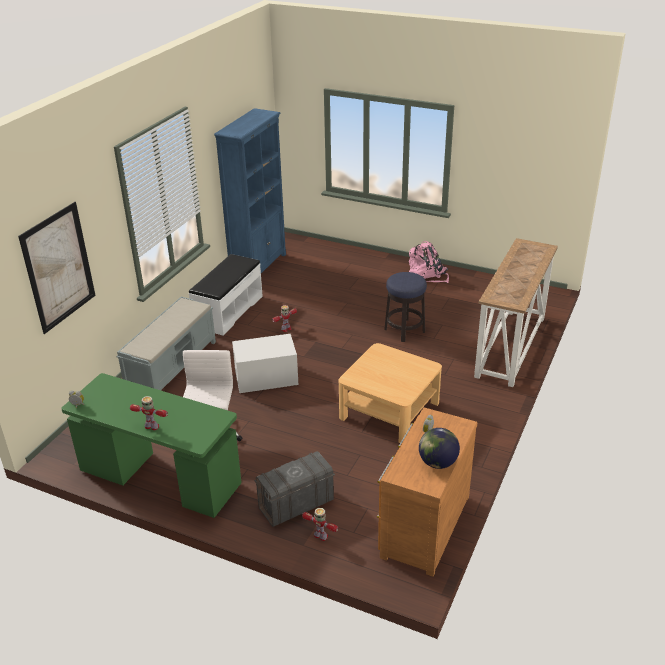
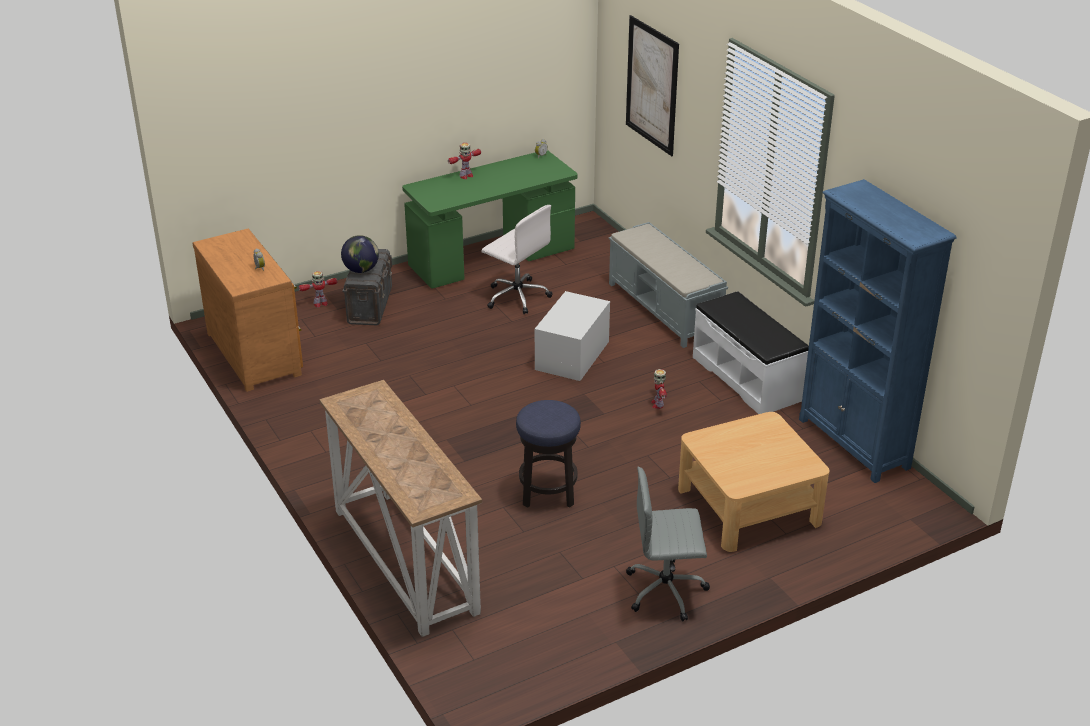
camera: 125 degrees right, 0 degrees up
(389, 409) = (419, 407): beige coffee table -> beige coffee table (749, 506)
(427, 276) = (667, 590): pink backpack -> grey office chair
(437, 463) = (223, 256): globe -> globe (361, 270)

